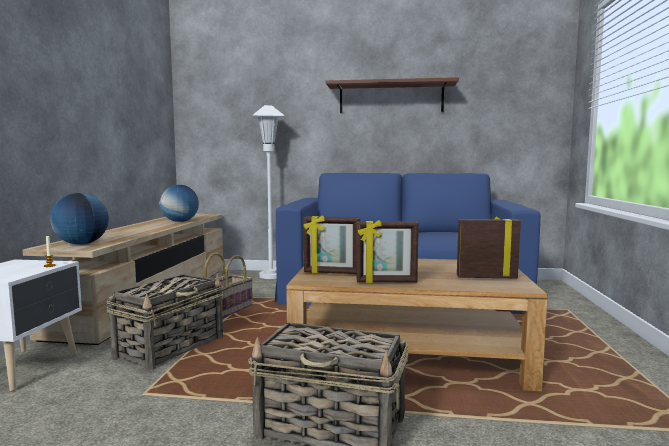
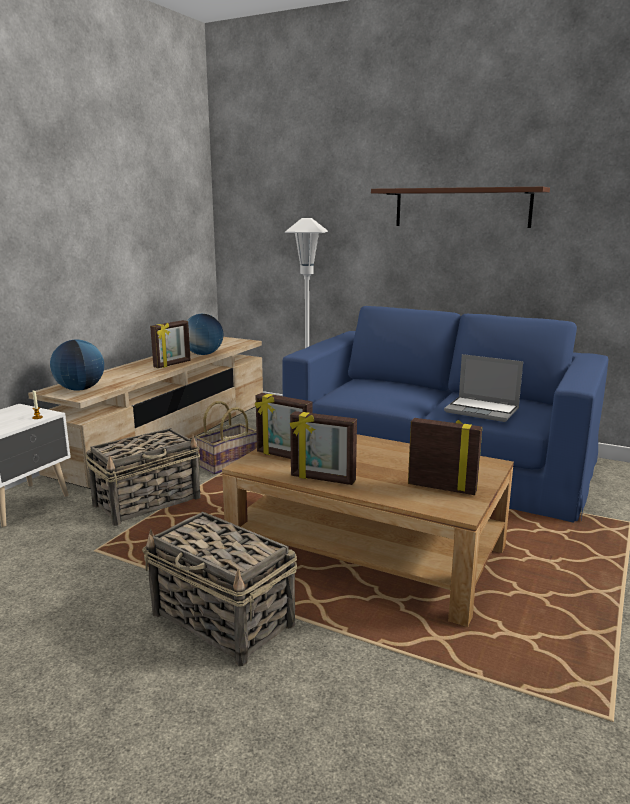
camera: 20 degrees right, 10 degrees up
(159, 227) = (172, 364): none -> picture frame
(447, 238) = (483, 410): none -> laptop

